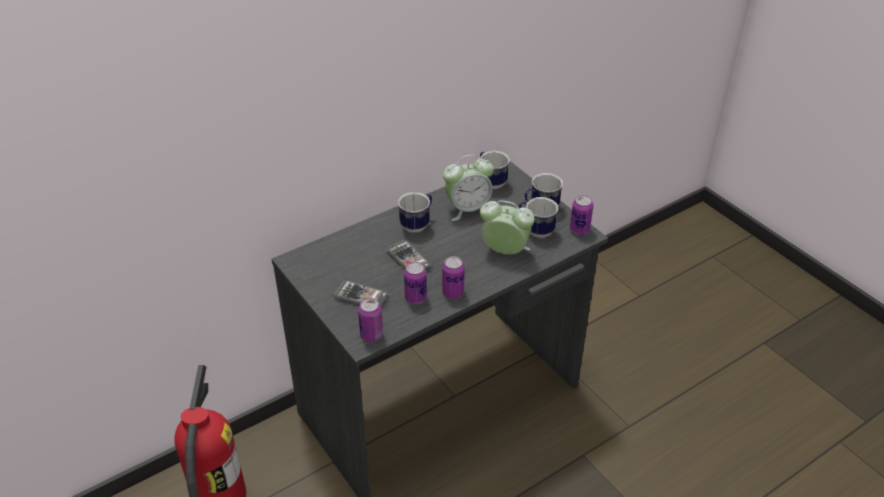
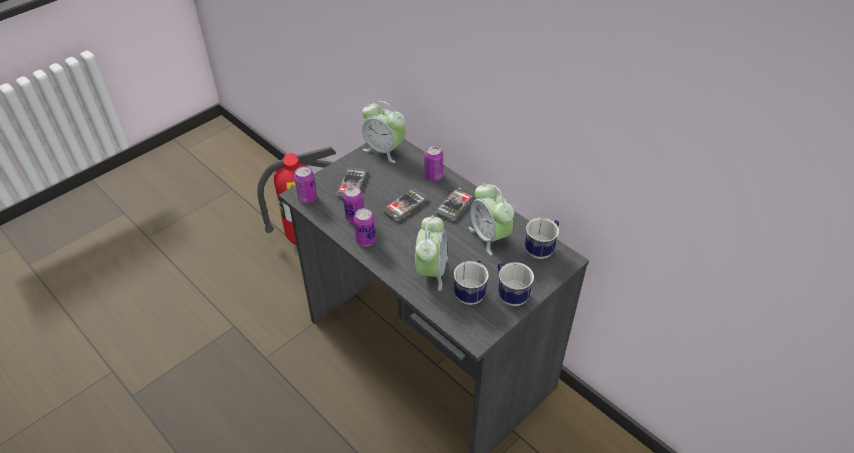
camera: 80 degrees right, 5 degrees up
(310, 265) = (384, 150): none -> alarm clock
(417, 224) = (455, 205): mug -> phone
(579, 230) = (482, 330): can -> can (433, 176)

